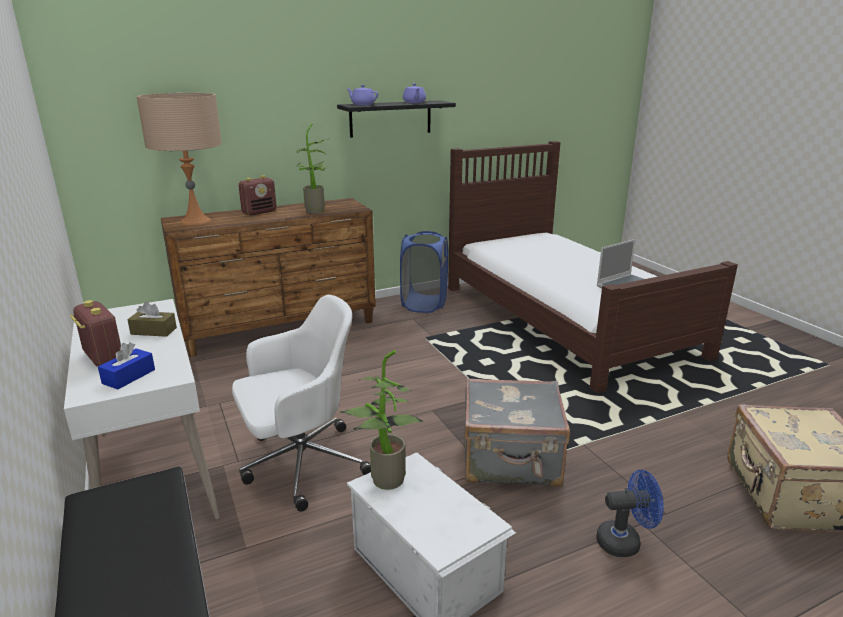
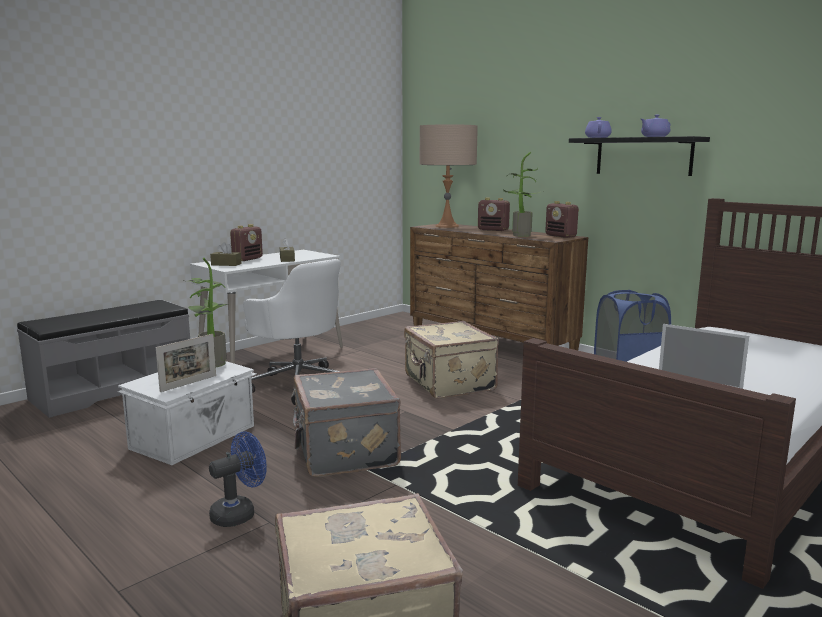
camera: 70 degrees right, 10 degrees down
(129, 376) = (226, 264): blue tissue box -> brown tissue box
(337, 202) = (561, 236): none -> radio
(377, 374) = (448, 383): none -> beige suitcase
(454, 504) = (188, 383): none -> picture frame
(625, 541) = (239, 513): blue fan -> blue fan turned 105 degrees counterclockwise

